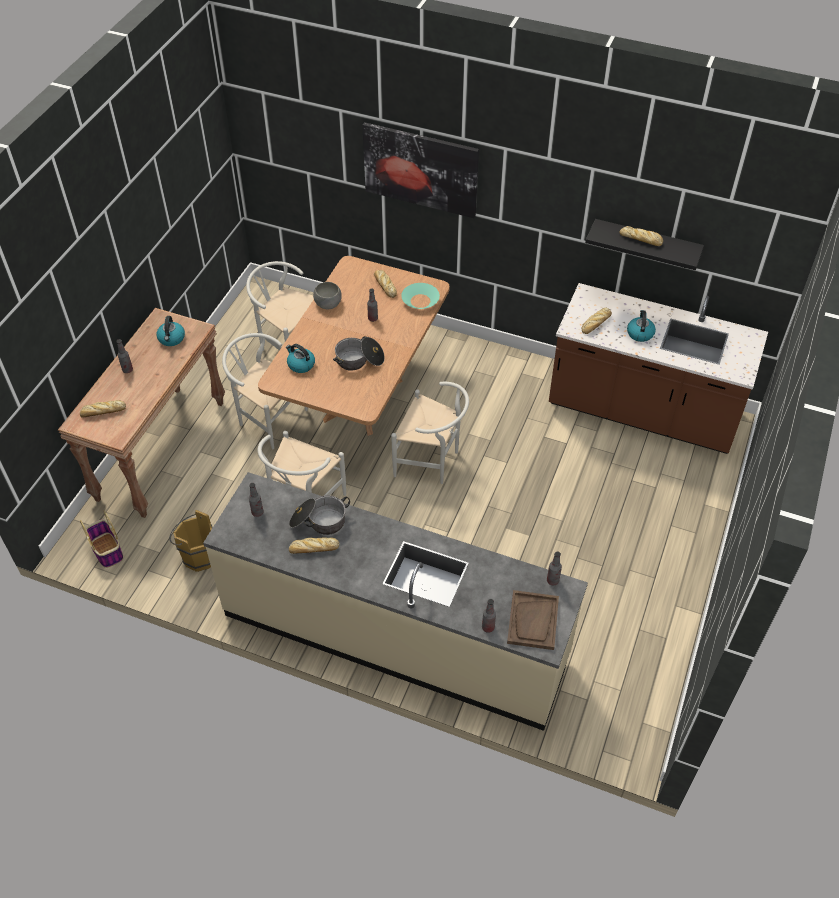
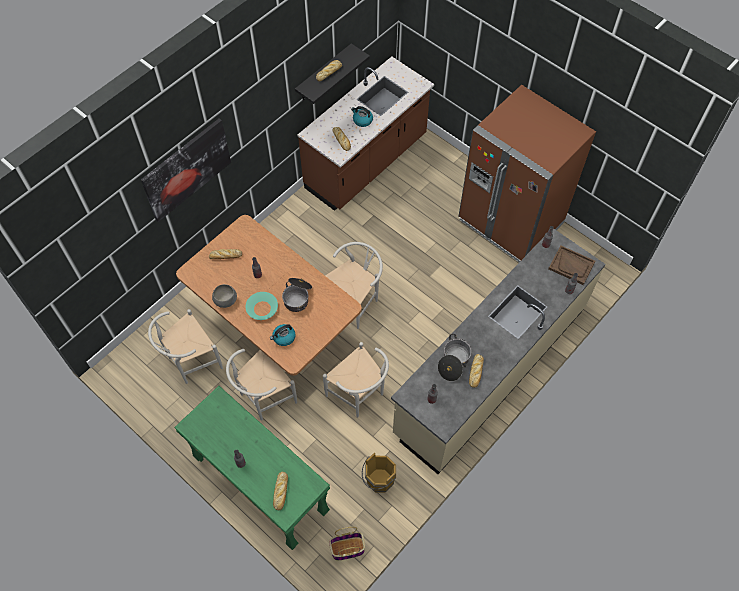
camera: 70 degrees left, 10 degrees up
(161, 449) = (260, 486): brown console table -> green console table
(171, 339) = (220, 421): kettle -> none
(420, 301) = (254, 238): turquoise bowl -> turquoise bowl (262, 308)
(645, 598) = (510, 222): none -> brown fridge

